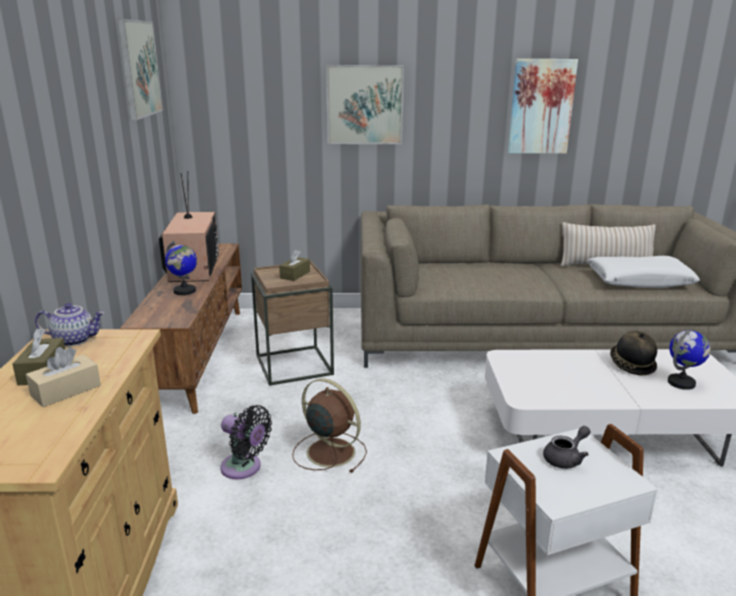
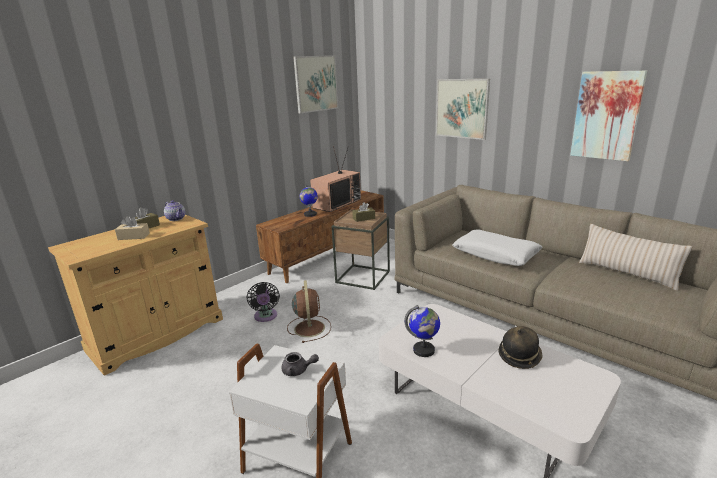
camera: 45 degrees right, 0 degrees up
(639, 281) = (631, 295): white pillow -> white pillow (495, 254)
(681, 383) = (536, 387): globe -> globe (424, 350)

